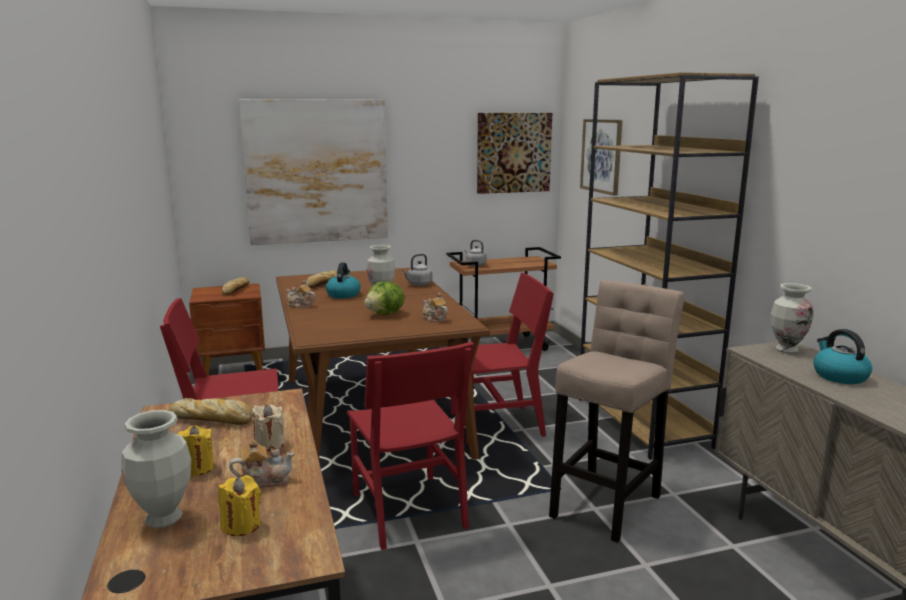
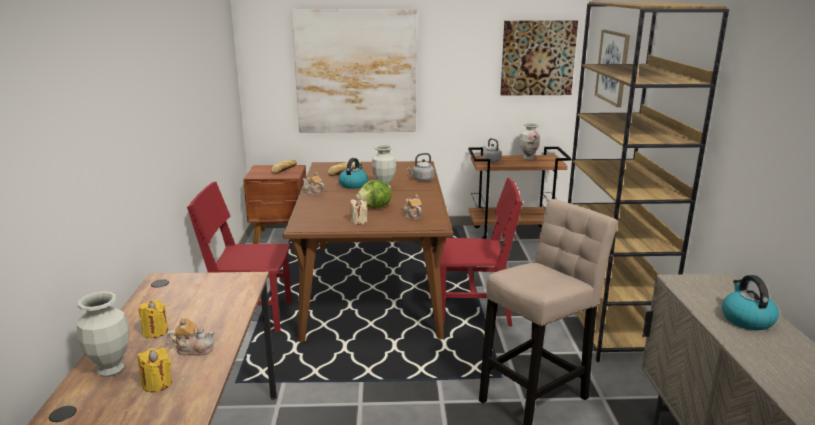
camera: 15 degrees right, 5 degrees up
(213, 419) = (189, 291): bread -> none
(269, 444) = (216, 318): beige candle -> beige candle (359, 221)
(408, 510) = (365, 376): red chair -> none
(786, 350) = (714, 284): vase -> vase (528, 158)

